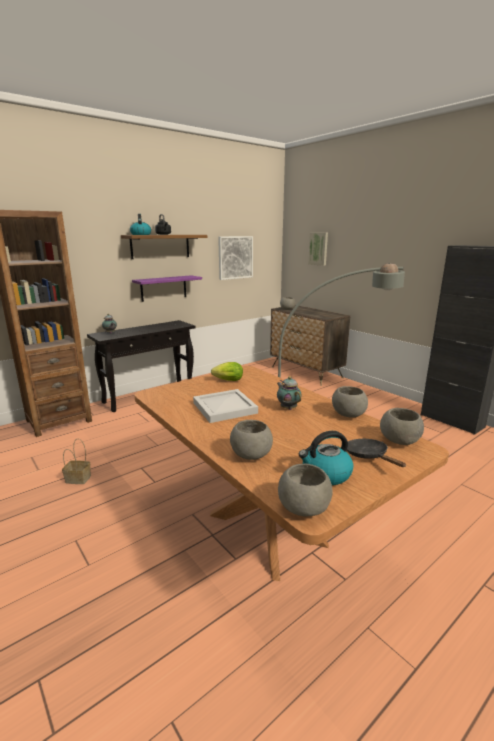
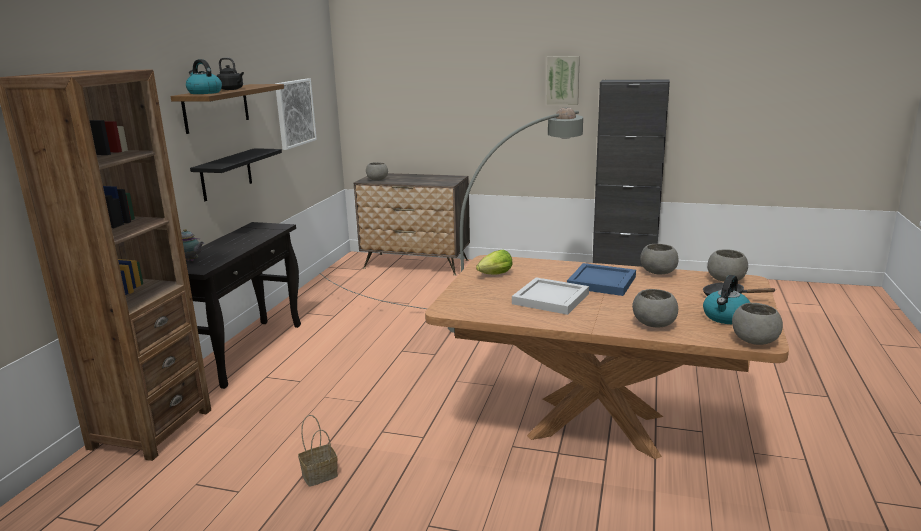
camera: 35 degrees left, 0 degrees up
(163, 288) = (226, 174): purple shelf -> black shelf
(288, 408) = (603, 282): teapot -> blue tray
(318, 248) = (404, 90): picture -> picture (563, 80)

